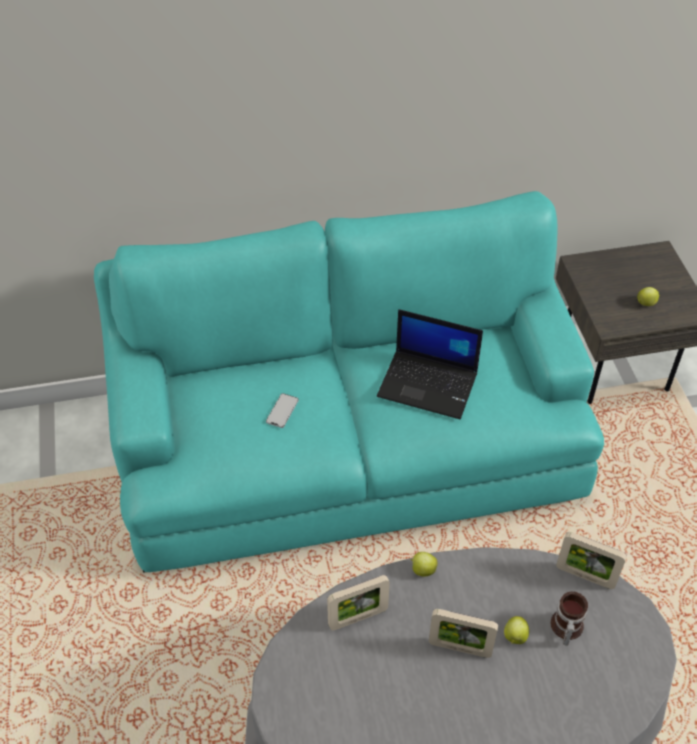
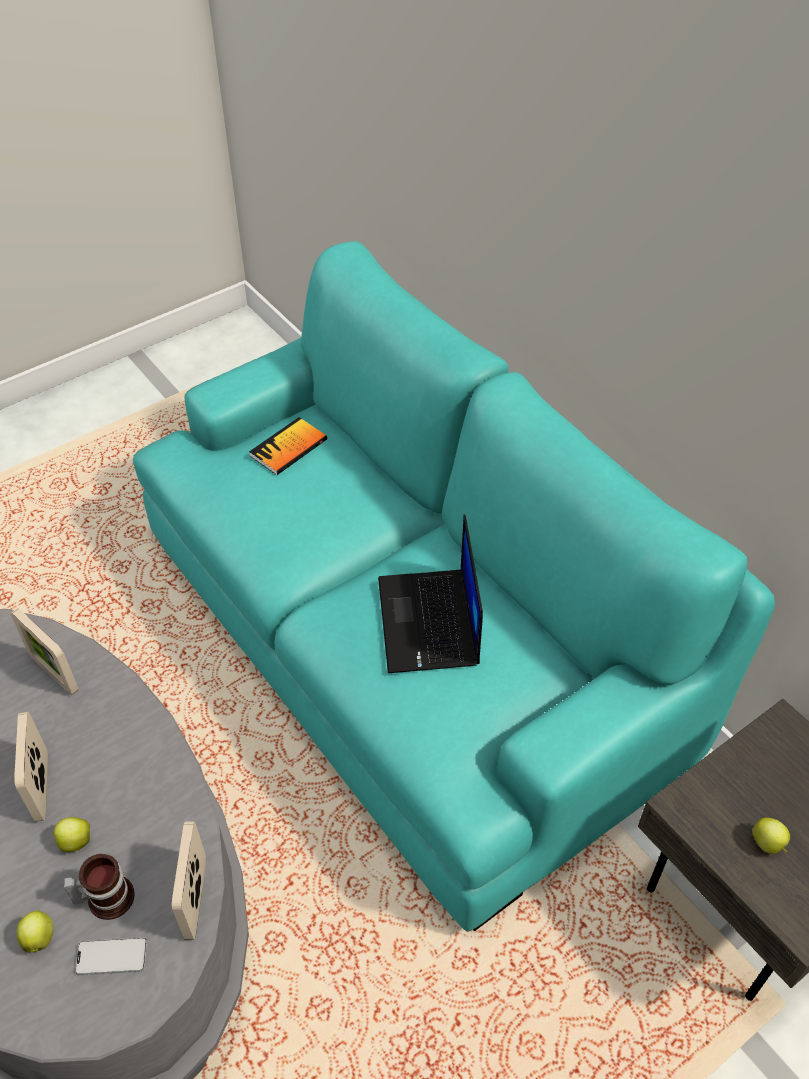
camera: 65 degrees right, 0 degrees up
(215, 405) = (288, 448): none -> book
(282, 411) = (310, 503): phone -> phone (112, 957)
(422, 570) = (140, 712): apple -> apple (39, 937)

